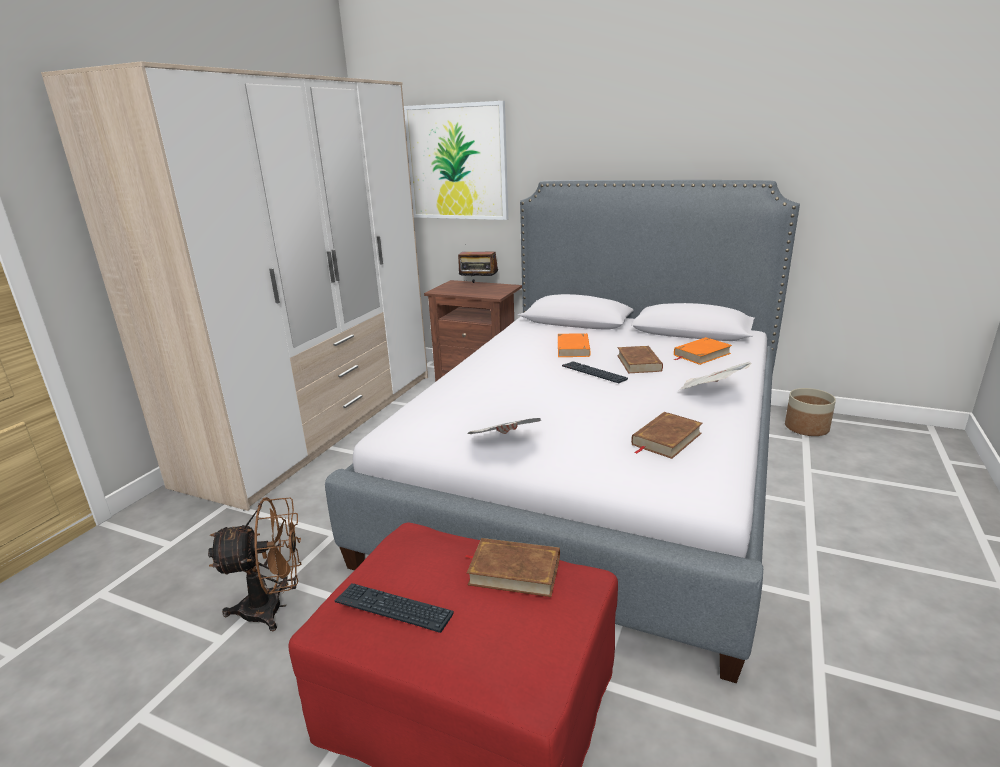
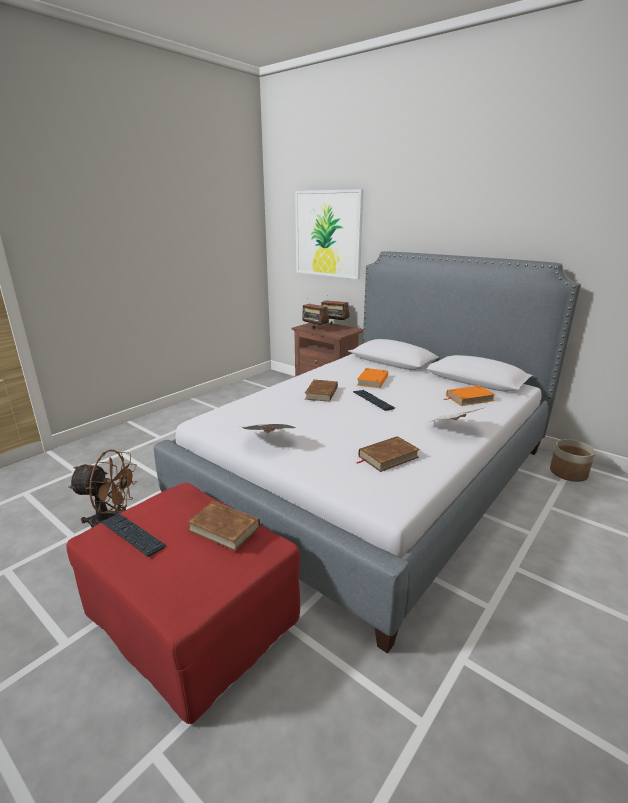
camera: 15 degrees right, 0 degrees up
(320, 424) = (205, 411): wardrobe -> none
(458, 293) = (315, 330): none -> radio
(639, 363) = (414, 398): brown book -> brown book (322, 393)

